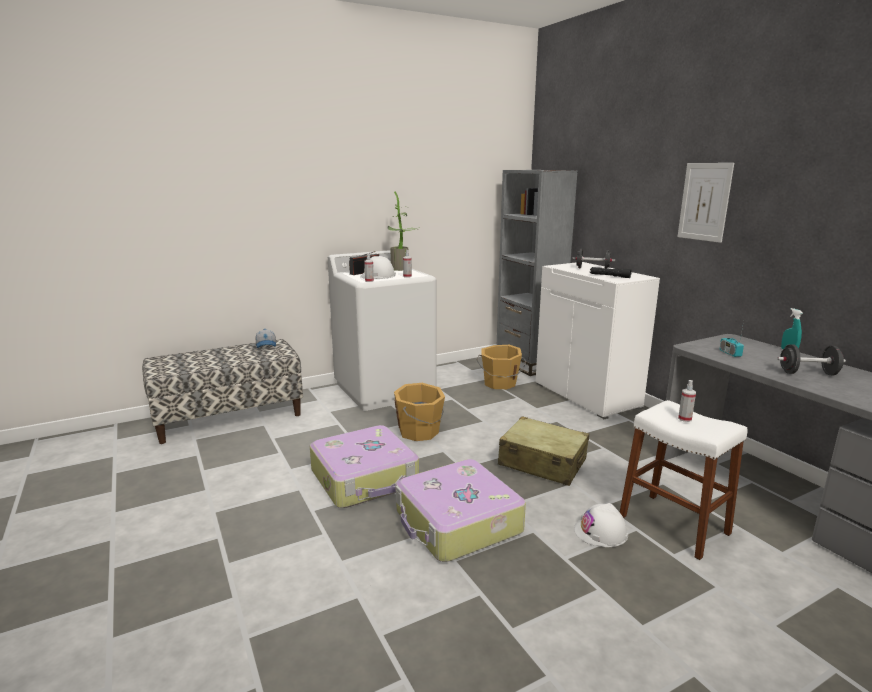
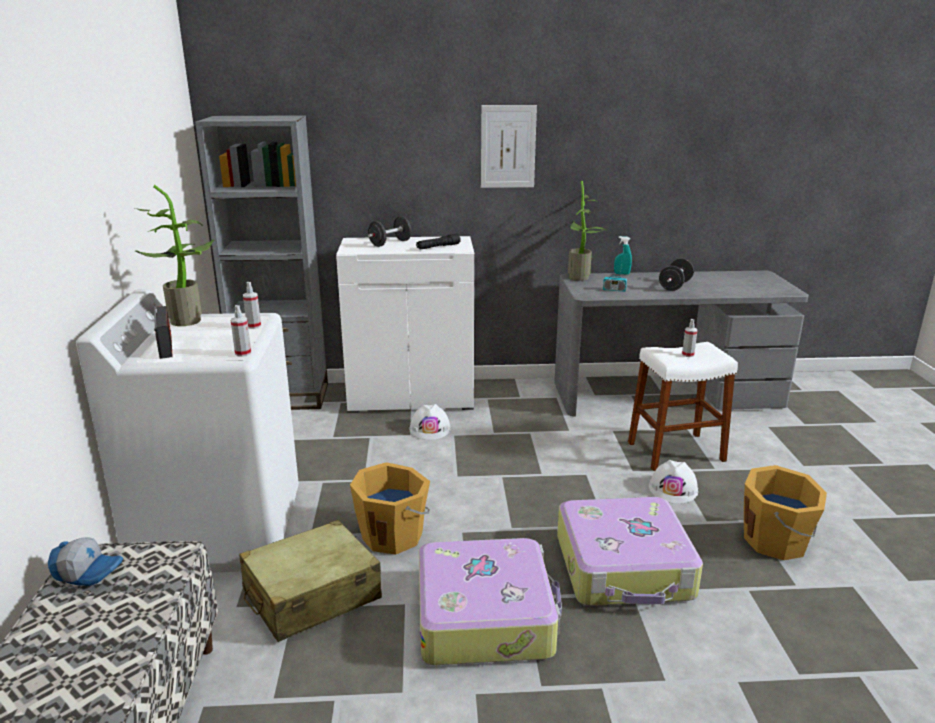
camera: 65 degrees left, 5 degrees up
(378, 276) = (214, 342): white hard hat -> white hard hat (430, 429)
(499, 383) = (317, 434): orange bucket -> orange bucket (776, 541)
(542, 463) = (536, 475): beige suitcase -> beige suitcase (311, 595)
(737, 340) = (582, 278): none -> potted plant

